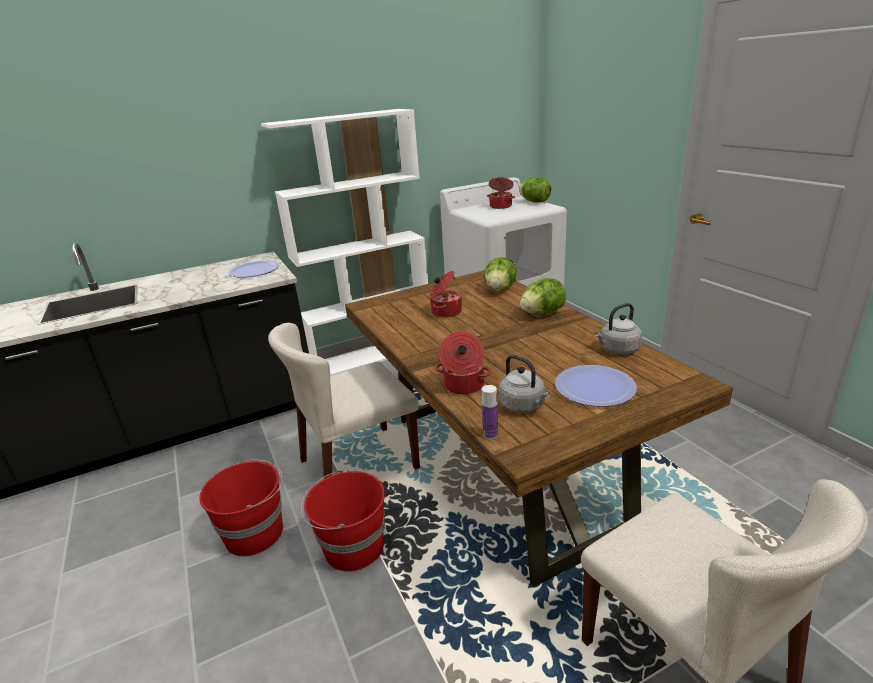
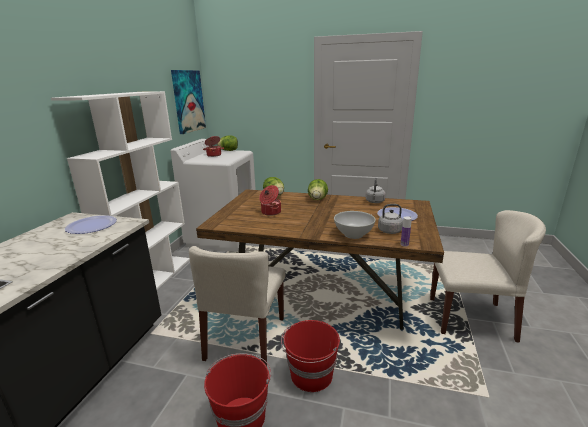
camera: 50 degrees left, 5 degrees down
(463, 386) = (354, 235): cooking pot -> white bowl
(499, 118) = (188, 101): none -> picture

